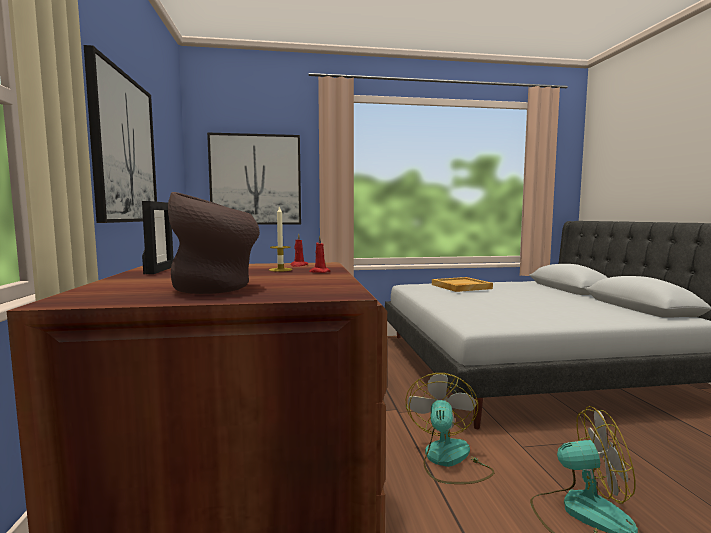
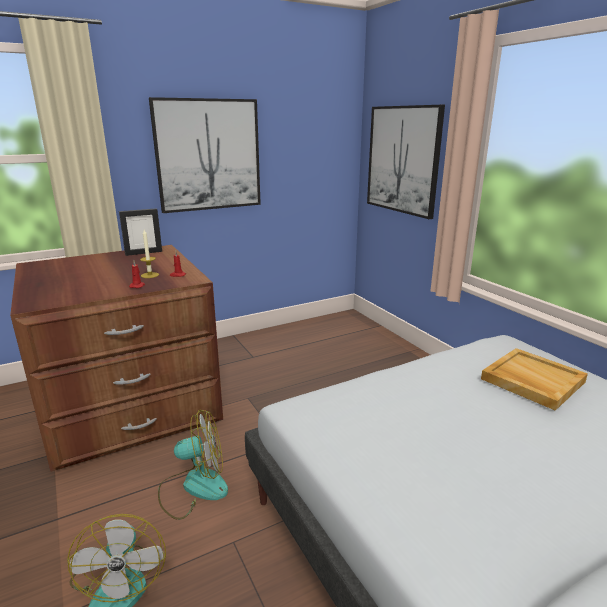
camera: 70 degrees right, 15 degrees up
(218, 288) = (64, 277): brown vase -> none

